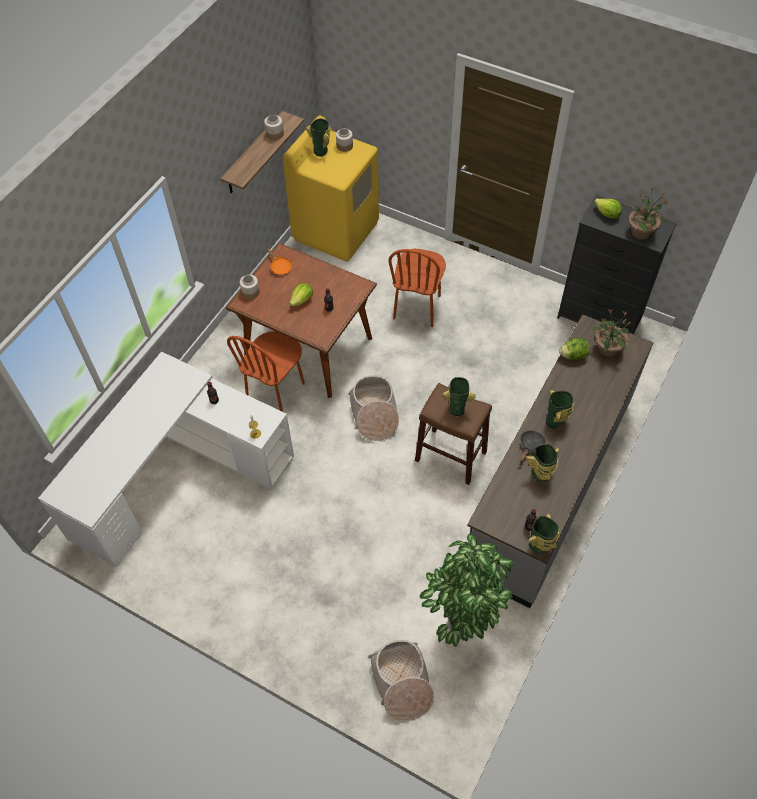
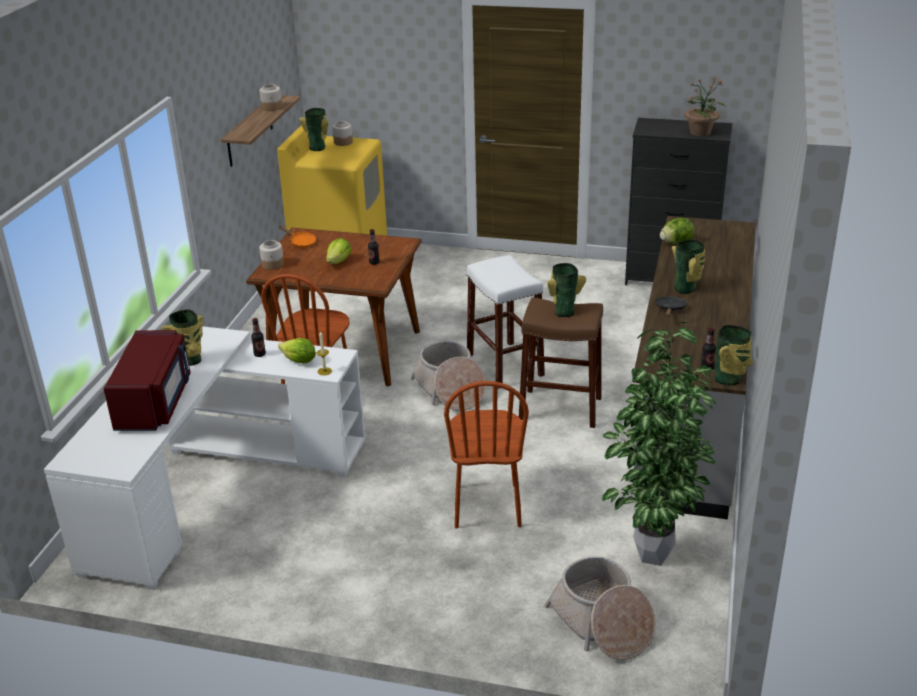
camera: 15 degrees left, 25 degrees down
(125, 444) = (155, 403): none -> red microwave
(417, 307) = (462, 300): brown chair -> brown chair (487, 506)
(425, 395) = (505, 365): none -> white stool
(541, 475) = (695, 328): vase -> vase (191, 360)
(607, 214) = (658, 127): lettuce -> lettuce (299, 361)
(607, 349) = (710, 233): potted plant -> none

